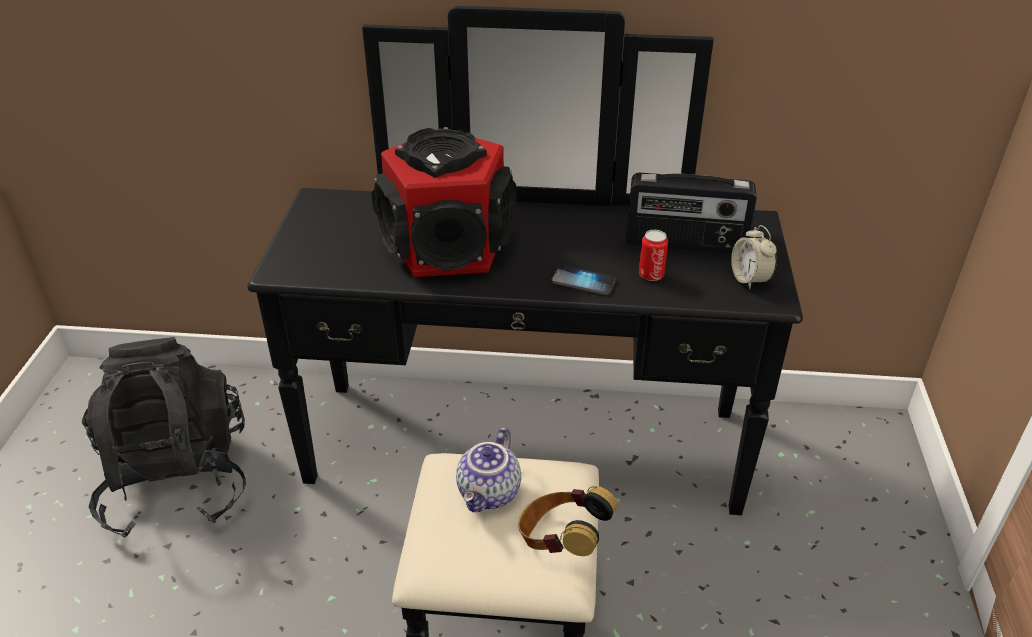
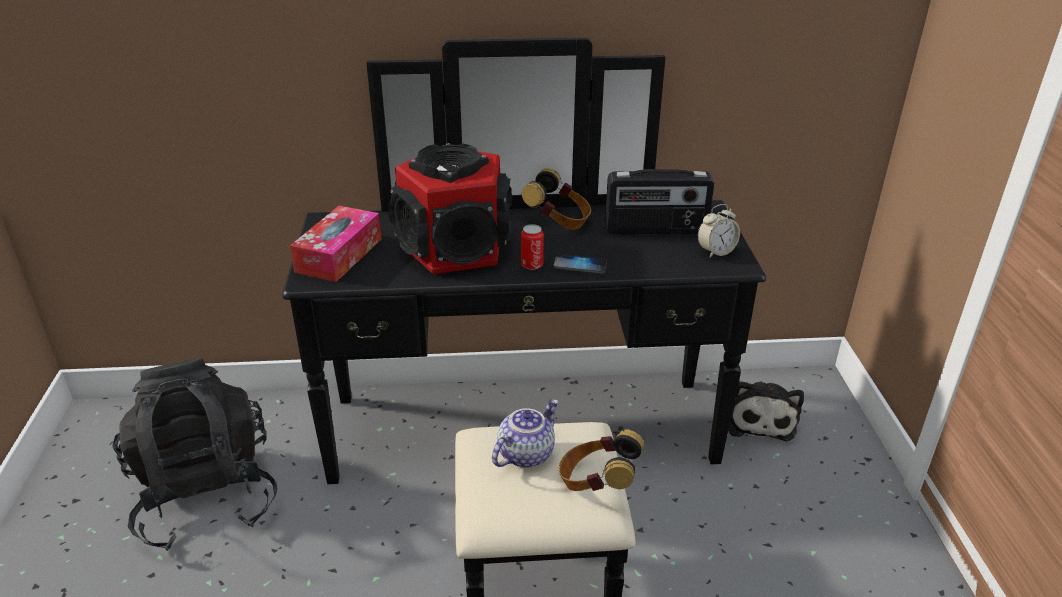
camera: 10 degrees left, 5 degrees down
(319, 243) = (339, 255): none -> tissue box
(490, 493) = (525, 453): teapot -> teapot turned 150 degrees counterclockwise
(574, 223) = (559, 221): none -> headphones
(651, 275) = (634, 255): can -> can (532, 265)
(749, 279) = (716, 252): alarm clock -> alarm clock turned 90 degrees counterclockwise
(799, 465) = (759, 418): none -> plush toy

